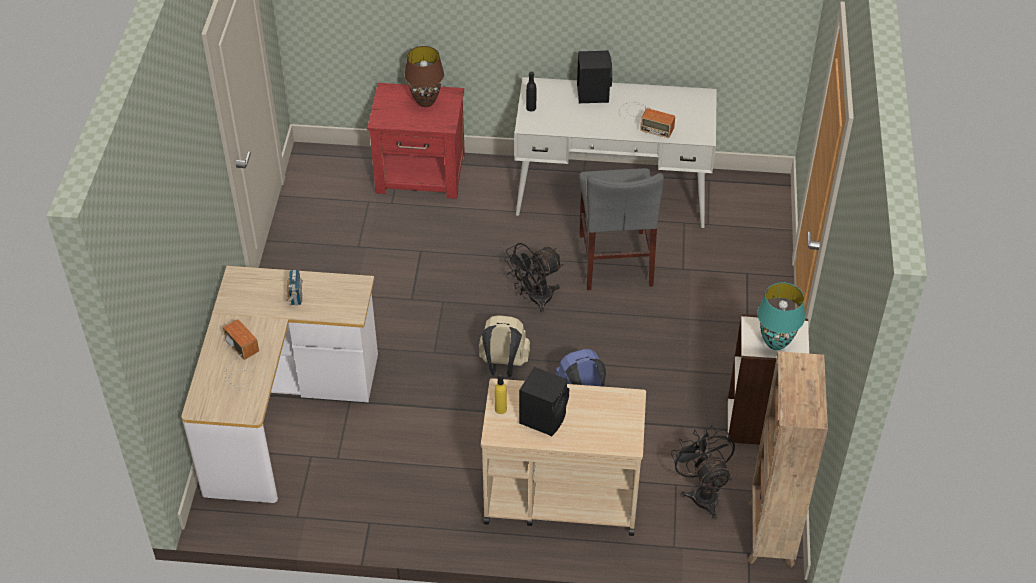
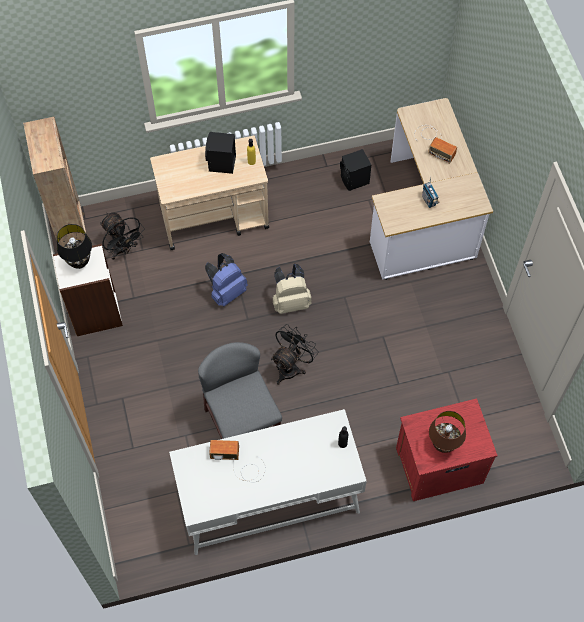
camera: 160 degrees right, 15 degrees up
(593, 93) = (295, 480): black speaker -> black speaker (355, 180)
(776, 343) = (79, 263): turquoise table lamp -> black table lamp

